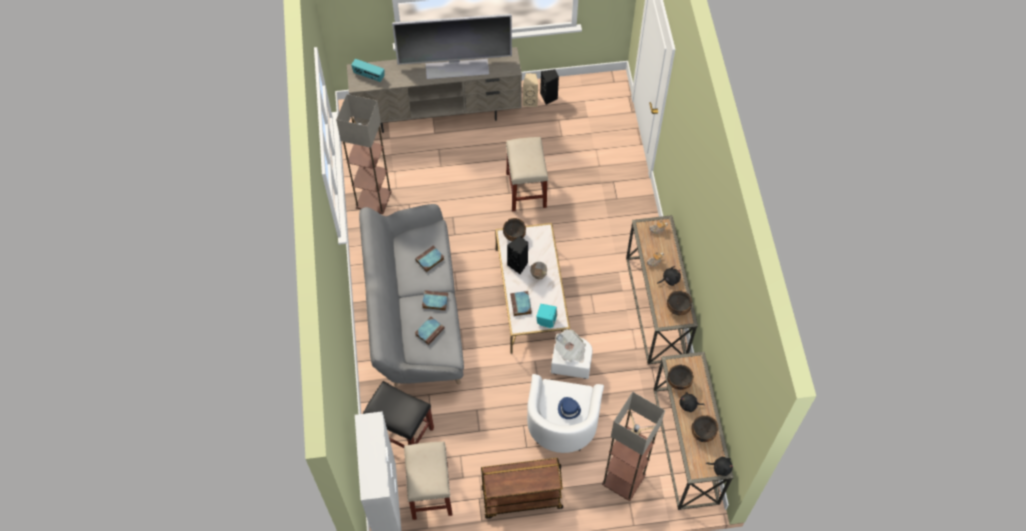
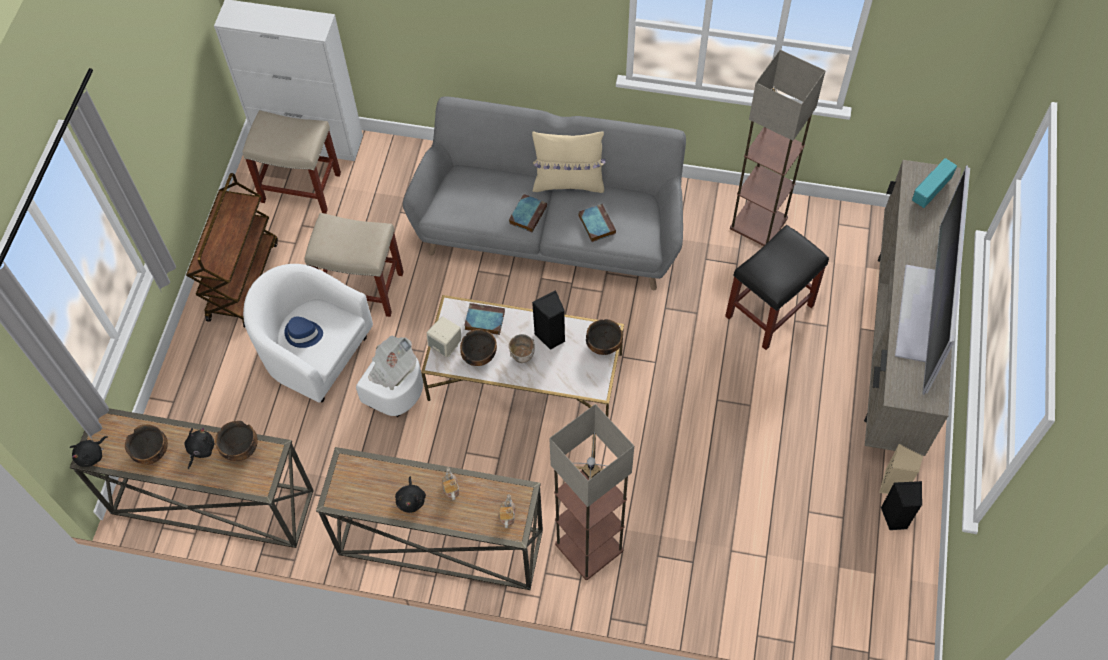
camera: 110 degrees right, 0 degrees up
(400, 286) = (568, 183): none -> beige pillow
(401, 432) = (391, 175): black stool -> black stool (770, 310)
(430, 331) = (485, 198): book -> none
(526, 190) = (713, 425): beige stool -> beige stool (361, 288)
(546, 320) = (446, 345): turquoise speaker -> beige speaker
(624, 480) = (205, 405): floor lamp -> floor lamp (588, 547)
(677, 308) = (357, 492): bowl -> bowl (479, 355)

